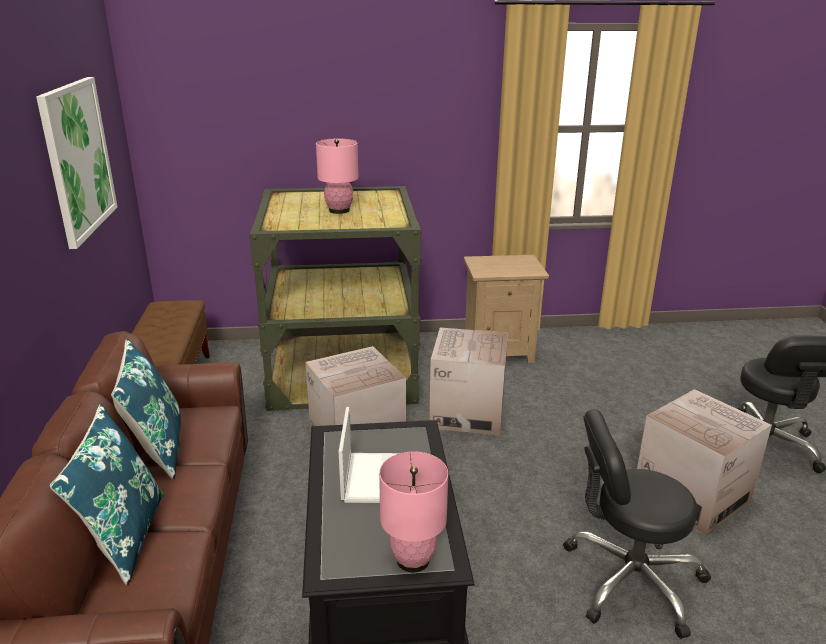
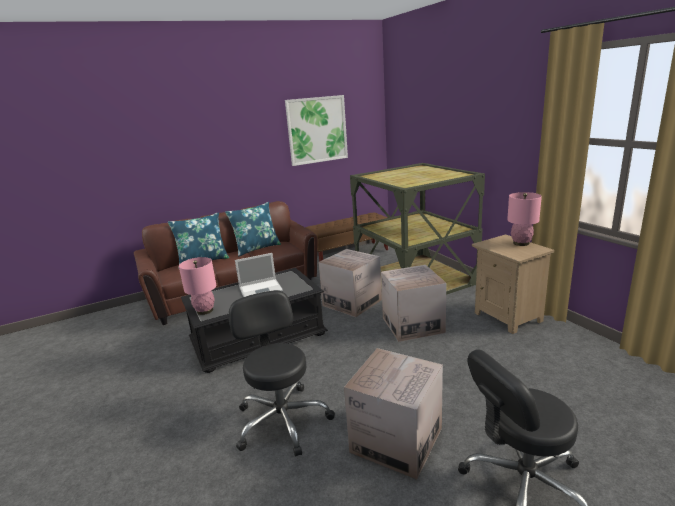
camera: 70 degrees right, 5 degrees down
(339, 210) = (412, 176): pink table lamp -> pink table lamp (521, 243)

